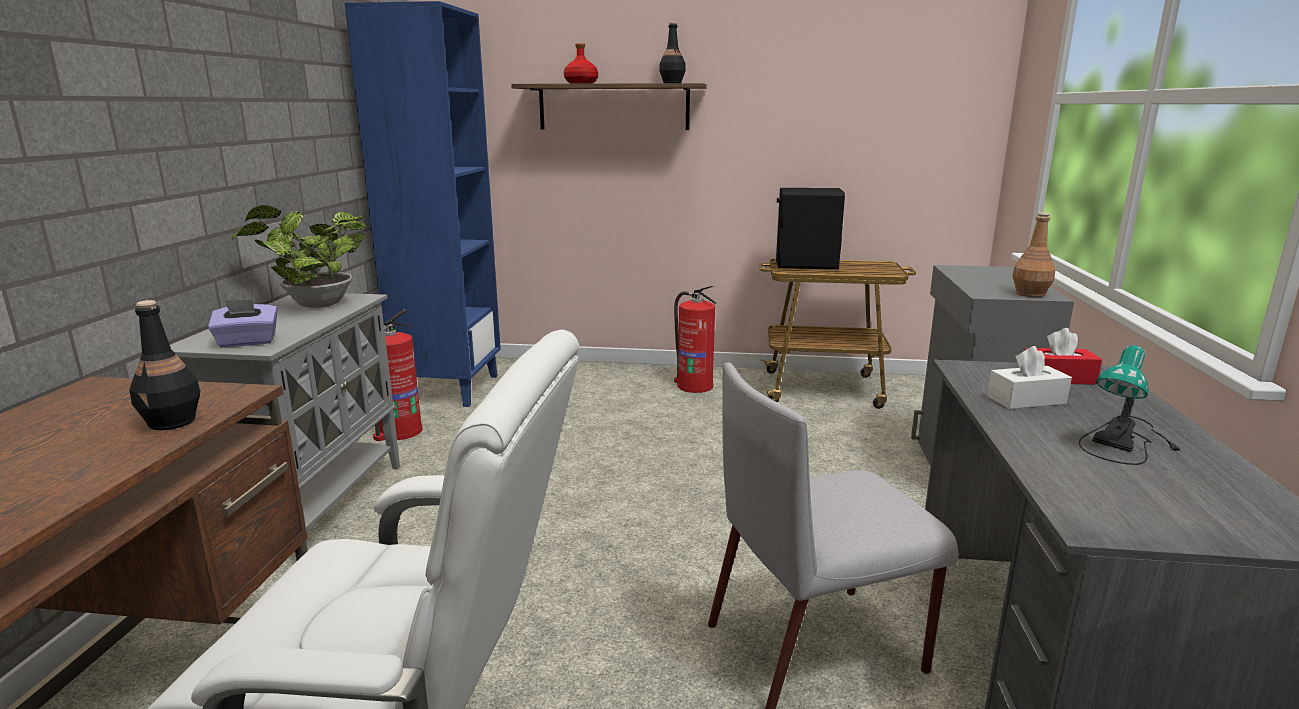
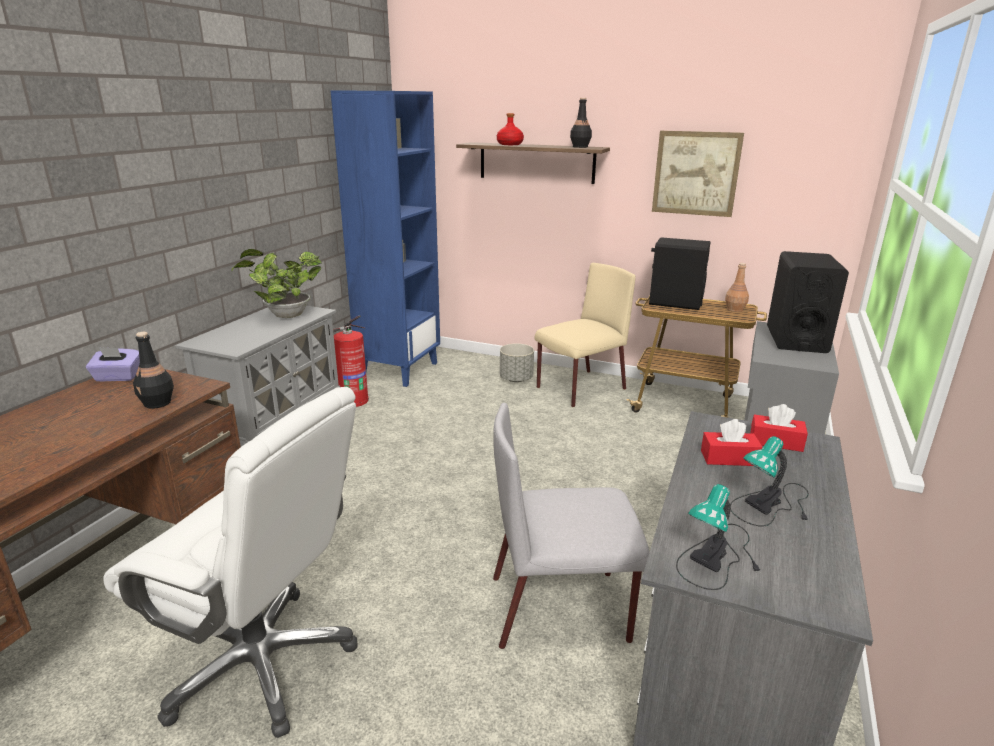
camera: 15 degrees right, 5 degrees up
(247, 342) = (229, 344): purple tissue box -> purple tissue box (118, 377)
(610, 383) = (516, 379): none -> grey planter
(694, 386) = (580, 389): fire extinguisher -> beige chair
(811, 111) = (696, 173): none -> picture
(994, 277) = (796, 339): none -> black speaker
(1026, 400) = (729, 458): white tissue box -> red tissue box
(1029, 294) = (807, 361): brown bottle -> brown bottle (734, 309)
(1130, 505) = (718, 557): none -> table lamp

